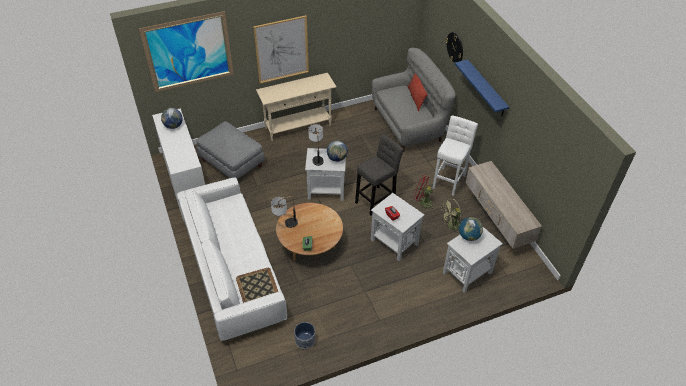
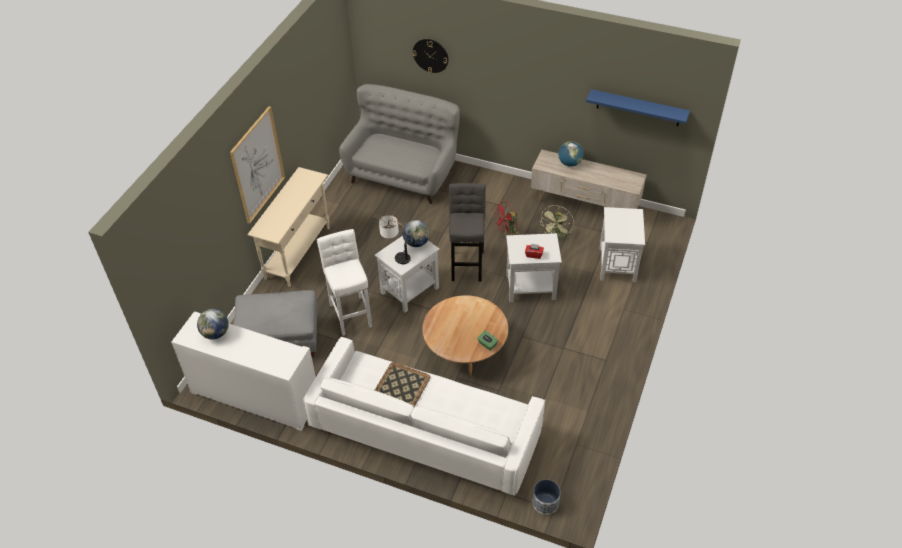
camera: 45 degrees left, 0 degrees up
(189, 52) = (182, 229): picture -> none
(256, 286) = (493, 416): tray -> tray (401, 386)
(285, 224) = (440, 343): table lamp -> none
(305, 340) = (572, 431): planter -> planter (545, 503)
(415, 98) = (398, 140): pillow -> none
(449, 180) = (503, 199): white stool -> white stool (351, 313)
(469, 236) = (613, 223): globe -> globe (569, 163)
(486, 89) = (504, 77): blue shelf -> blue shelf (638, 108)

